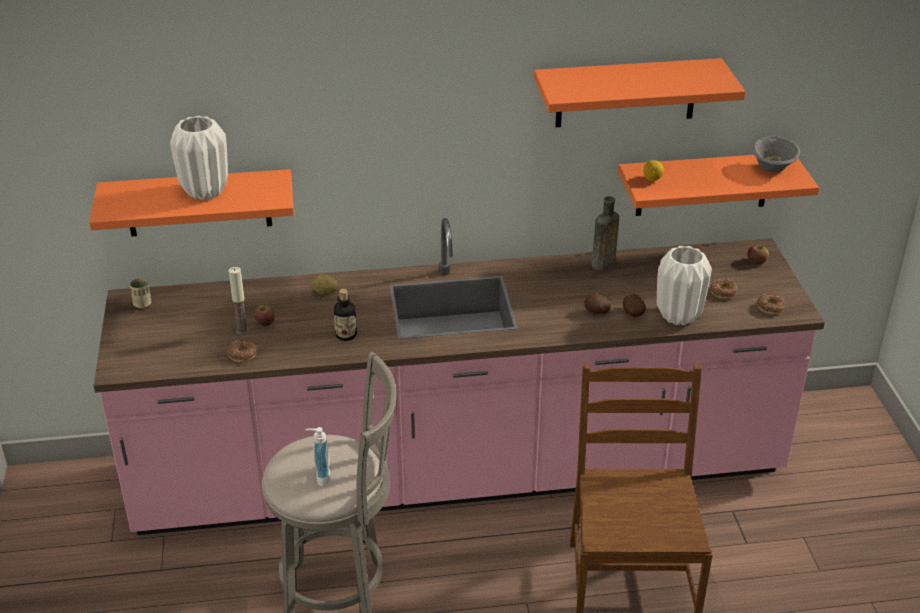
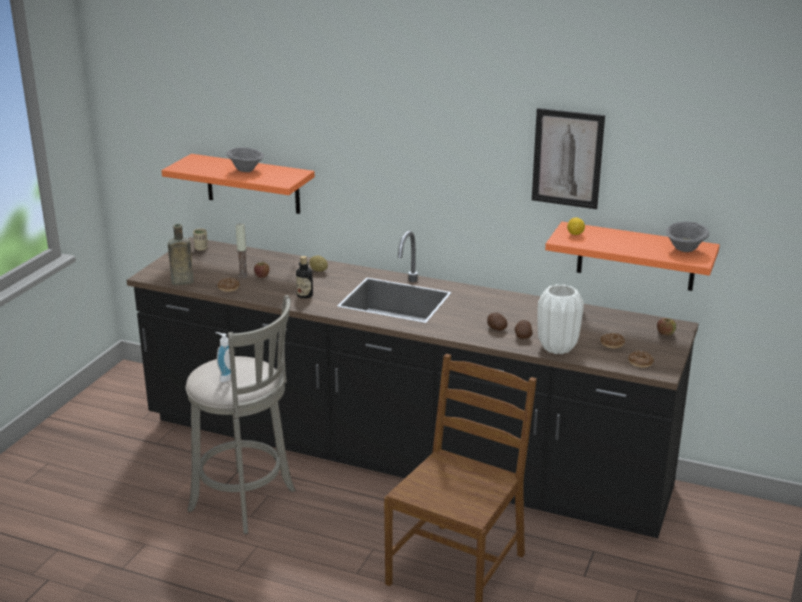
camera: 30 degrees right, 10 degrees down
(204, 192) = (245, 170): white vase -> grey bowl
(460, 475) = (401, 457): pink counter -> black counter
(602, 264) = (535, 304): brown bottle -> brown bottle (180, 282)
(626, 93) = (567, 158): orange shelf -> picture

